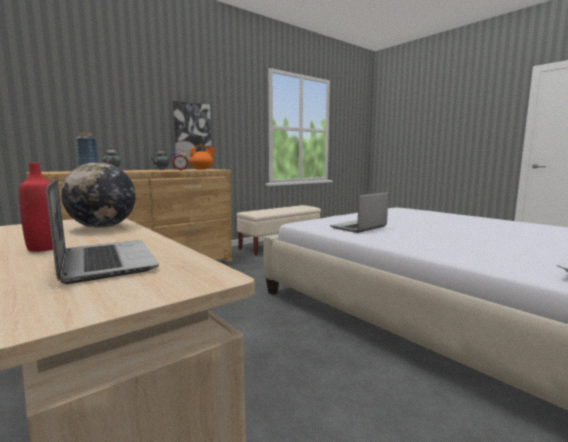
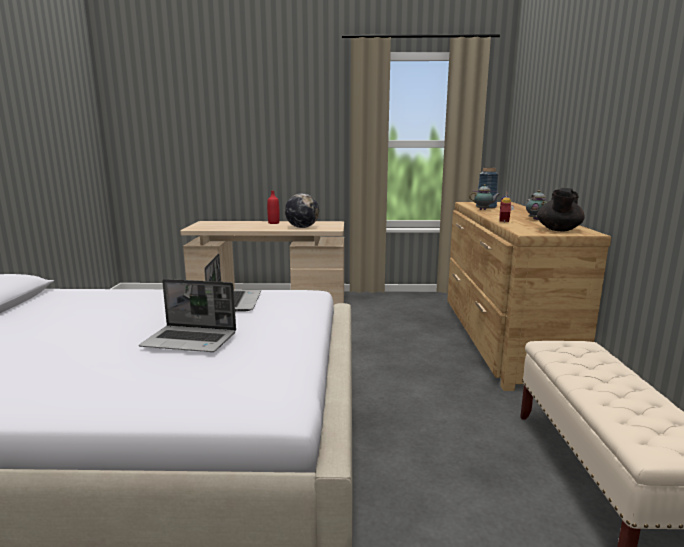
camera: 130 degrees right, 5 degrees up
(105, 262) = (236, 225): laptop -> laptop (191, 340)
(192, 132) = (612, 162): picture -> none
(202, 169) = (558, 230): orange teapot -> black teapot

